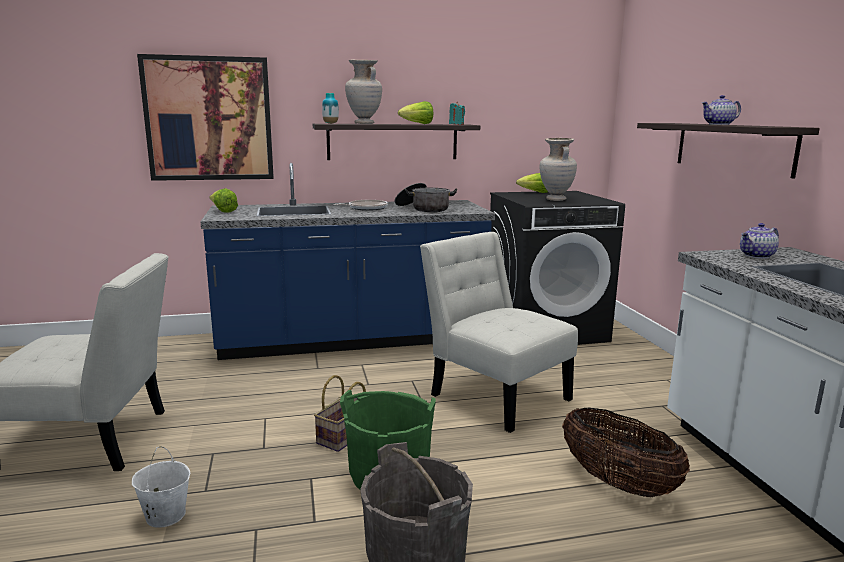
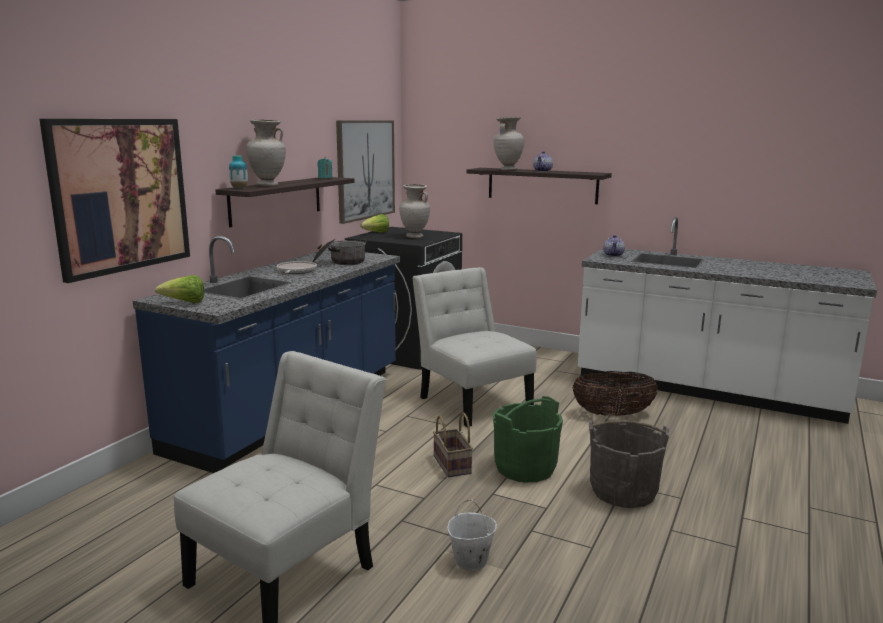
camera: 50 degrees left, 0 degrees up
(417, 124) = (302, 181): lettuce -> none
(495, 394) = (472, 401): white chair -> white chair turned 60 degrees clockwise
(541, 122) = (365, 169): none -> picture
(681, 123) = (507, 170): none -> beige vase

